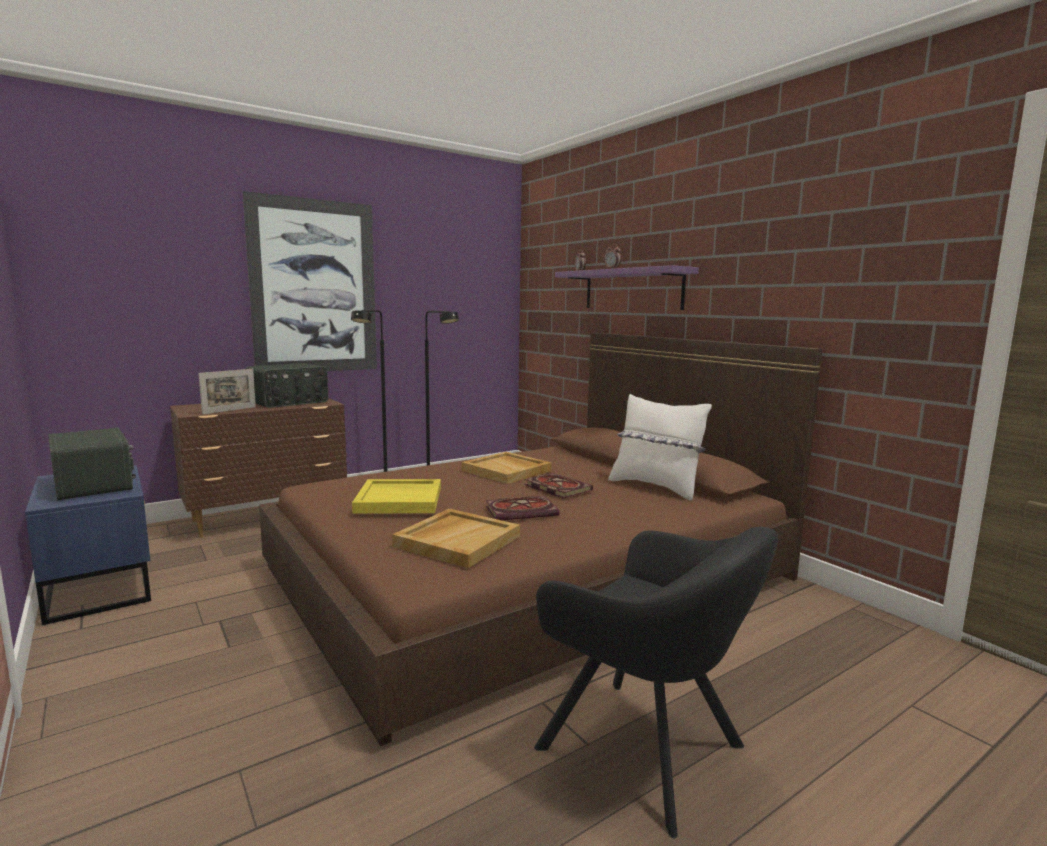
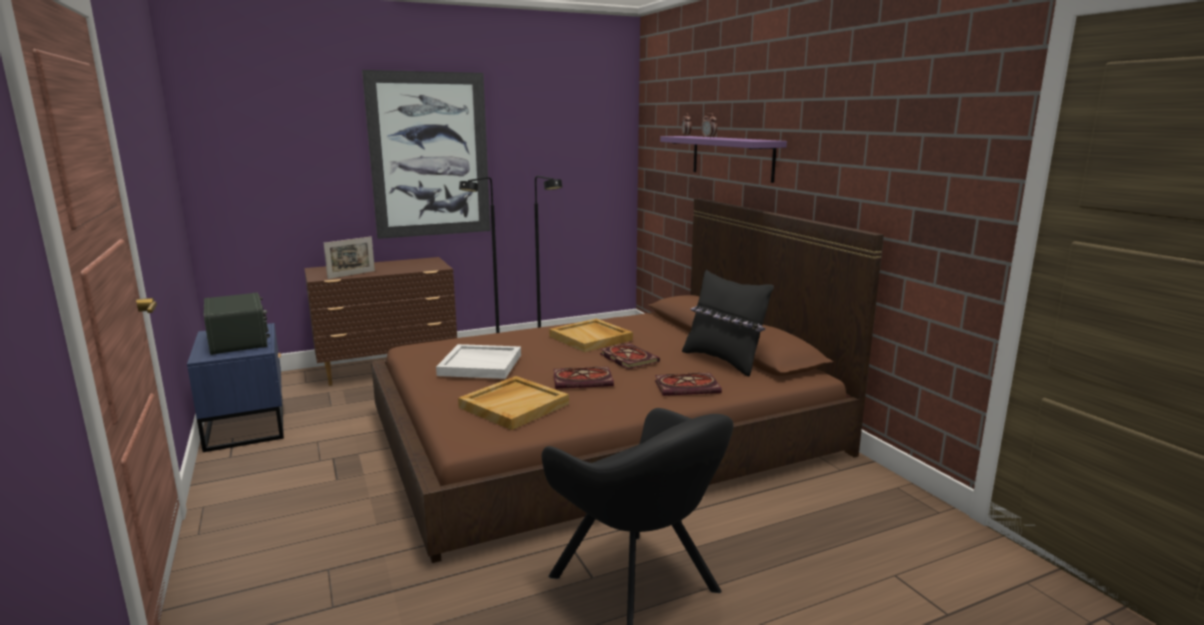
camera: 10 degrees right, 5 degrees up
(289, 402) = (405, 265): radio -> none
(400, 500) = (481, 364): yellow tray -> white tray
(637, 513) = (688, 387): none -> book
(656, 487) = (724, 361): white pillow -> black pillow

